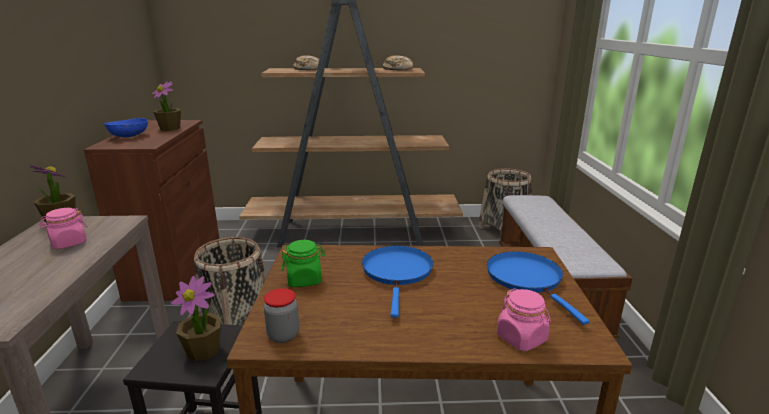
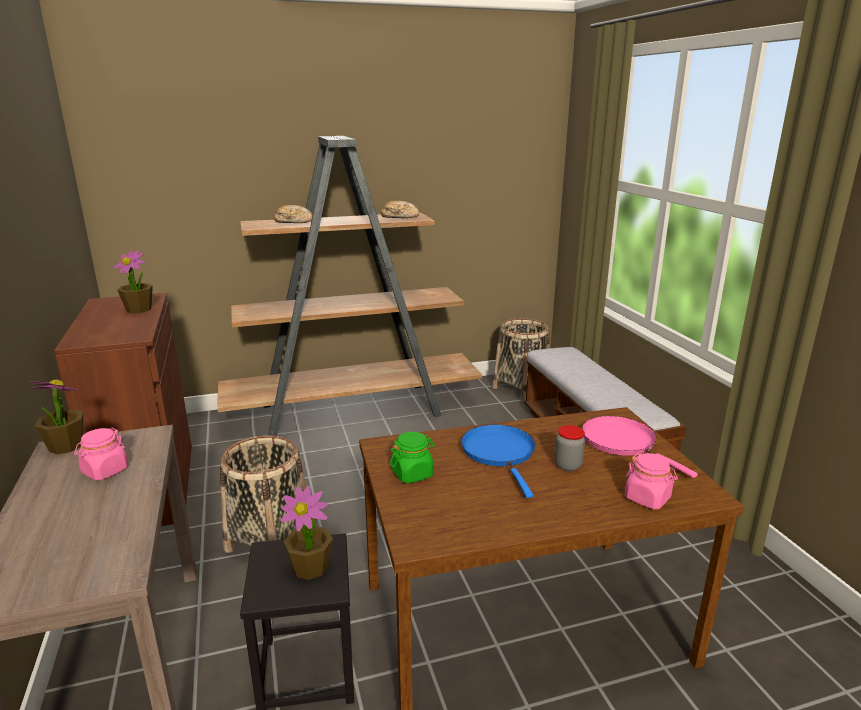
camera: 15 degrees left, 0 degrees up
(129, 136) = (95, 325): blue bowl -> none
(283, 335) = (433, 532): jar -> jar (568, 465)
(527, 279) = (622, 442): blue frying pan -> pink frying pan

